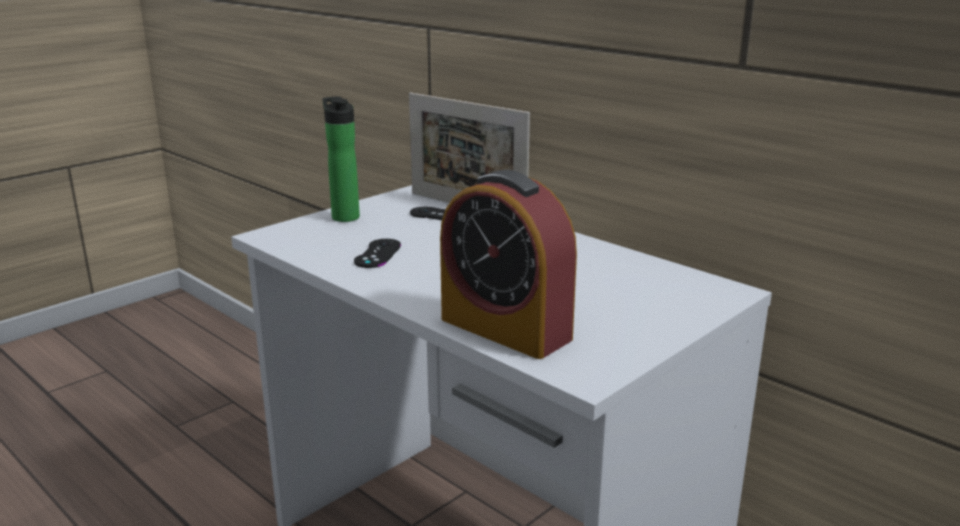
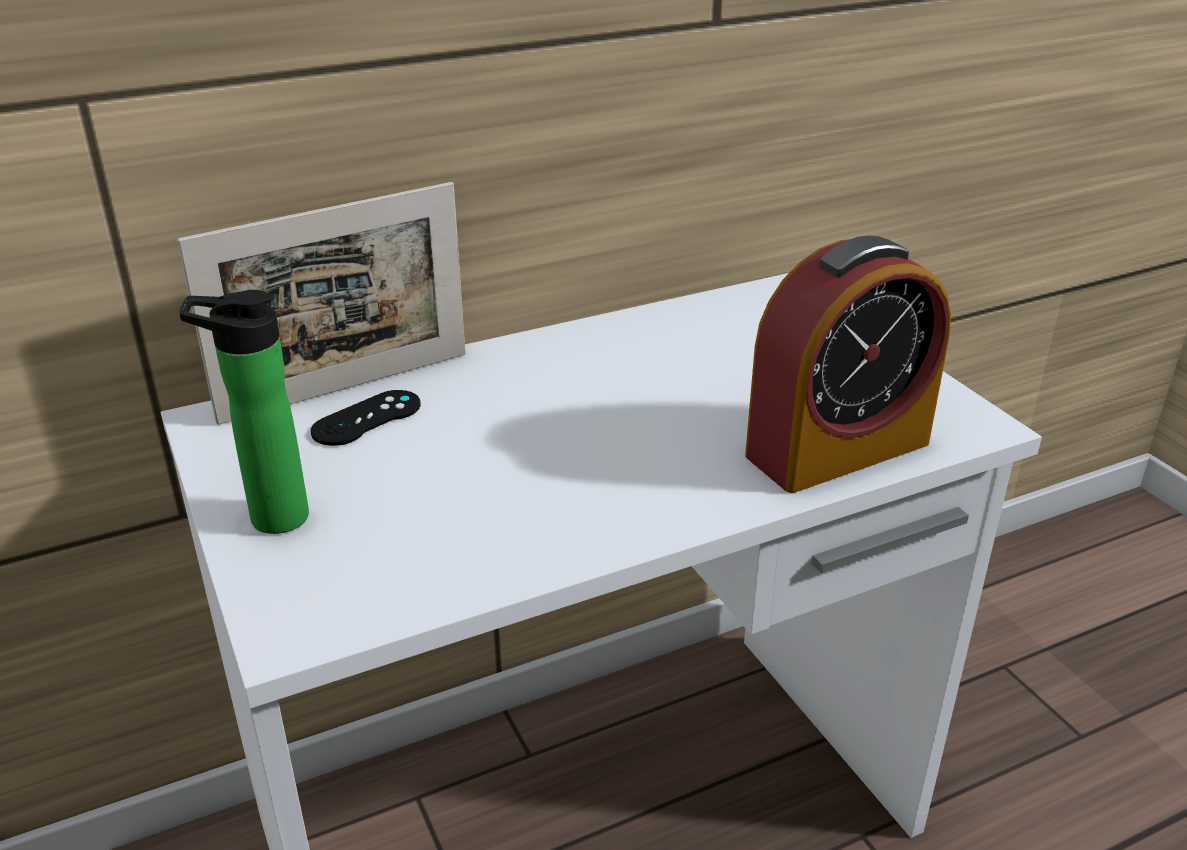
camera: 70 degrees left, 10 degrees up
(377, 254) = (498, 508): black game controller -> none

